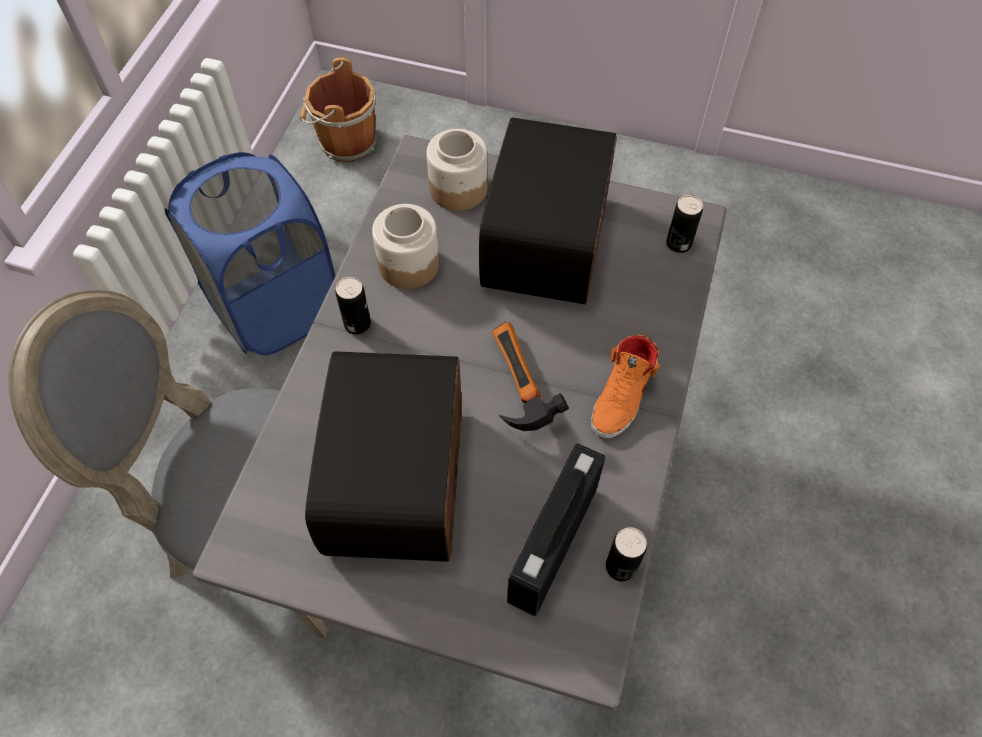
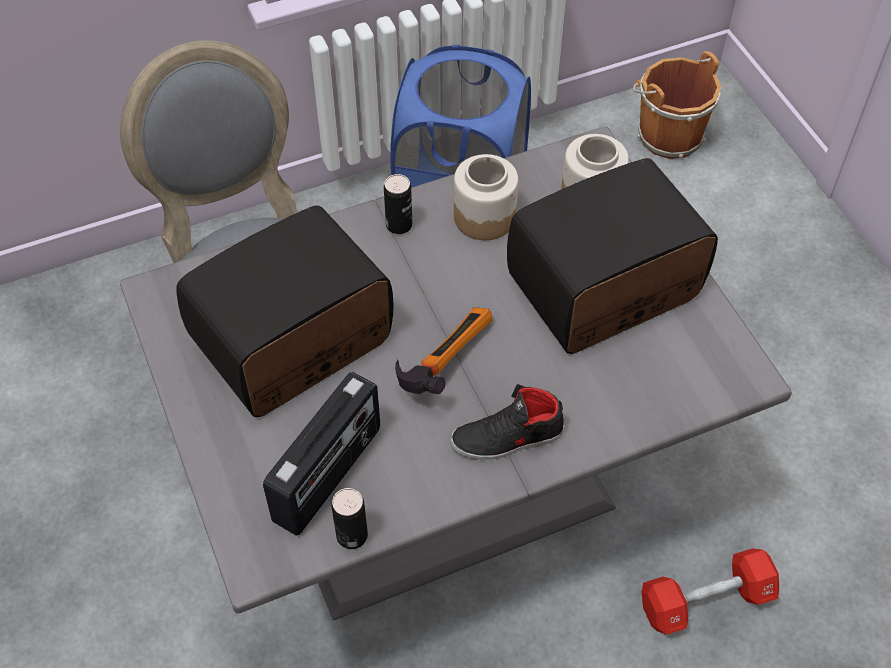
camera: 50 degrees right, 5 degrees down
(551, 544) = (329, 475): radio -> radio turned 135 degrees clockwise
(622, 396) = (507, 438): orange shoe -> black shoe
(678, 243) = (707, 380): can -> none
(702, 402) = (706, 600): none -> red dumbbell

